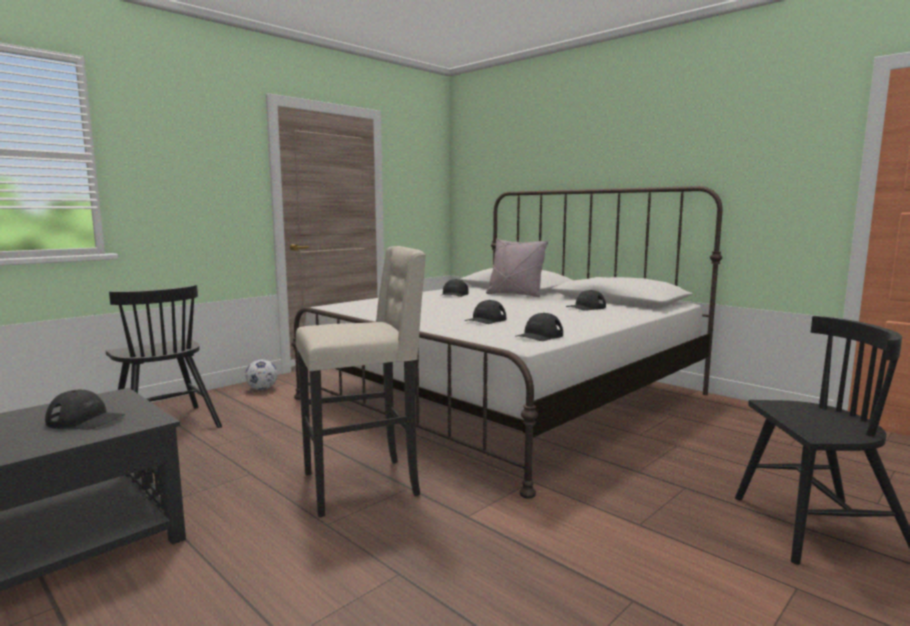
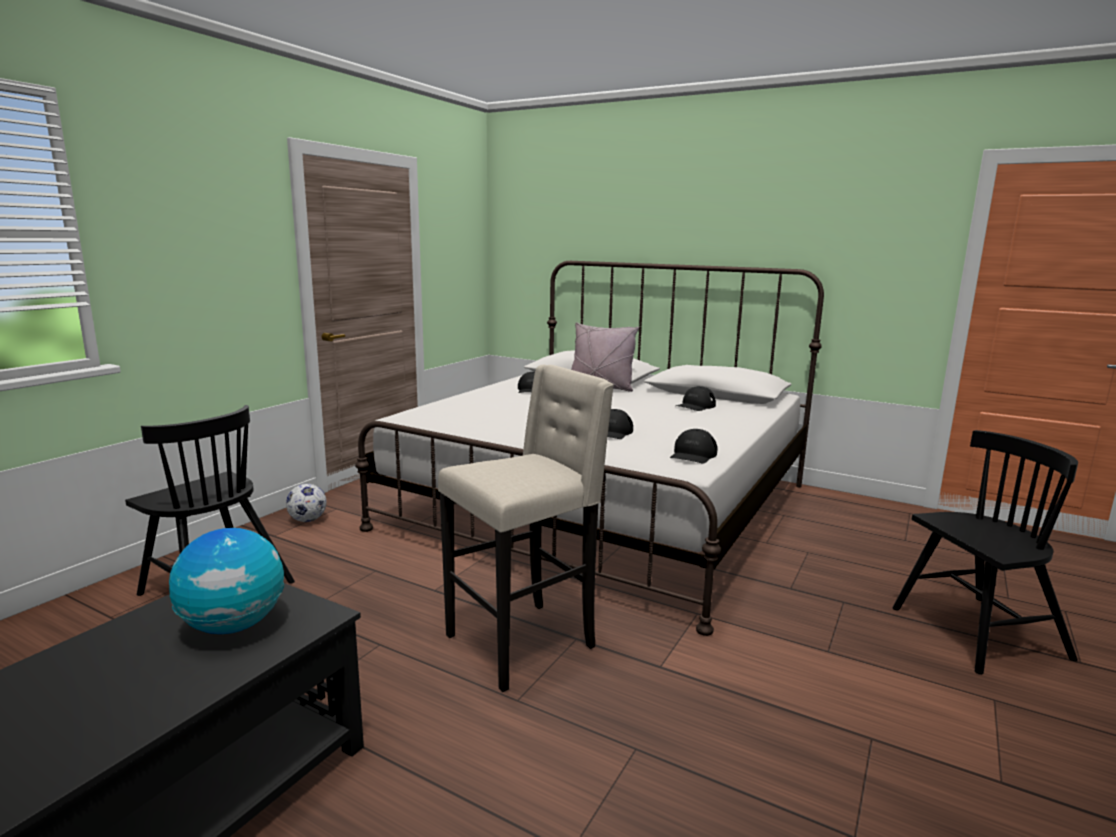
camera: 15 degrees left, 5 degrees up
(85, 420) = (233, 625): black cap -> globe

